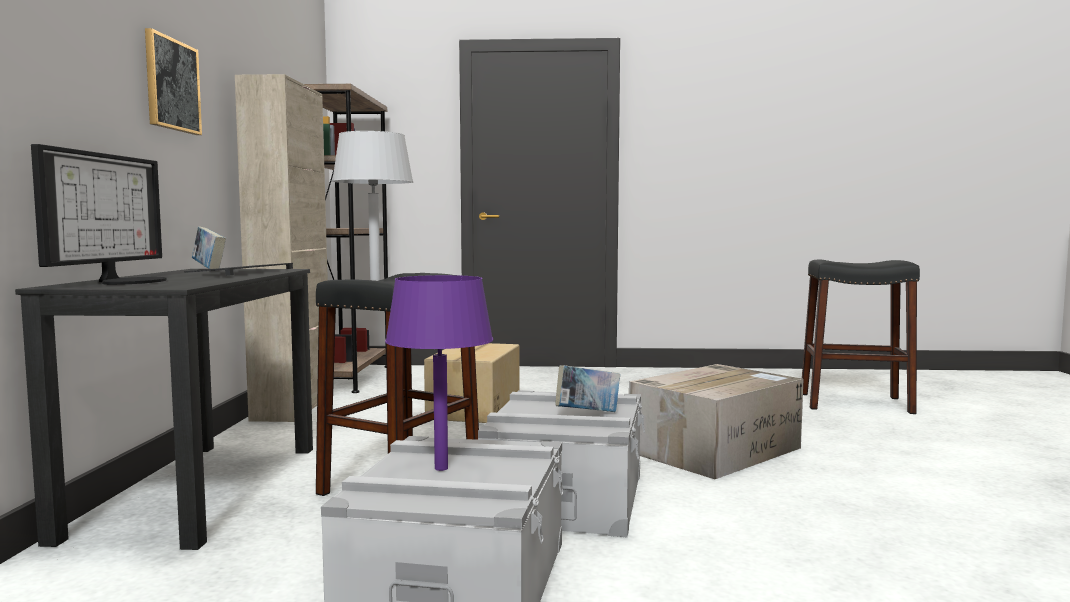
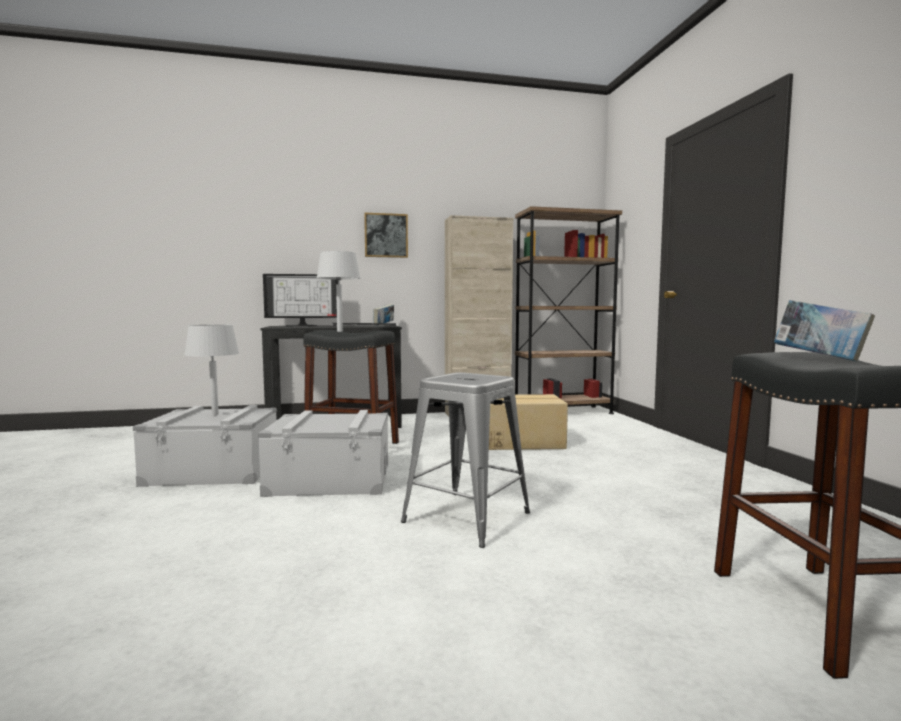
camera: 75 degrees right, 0 degrees up
(441, 468) = (215, 414): purple table lamp -> grey table lamp
(587, 414) = (318, 425): book -> book (819, 359)
(716, 449) = (466, 517): cardboard box -> grey stool

